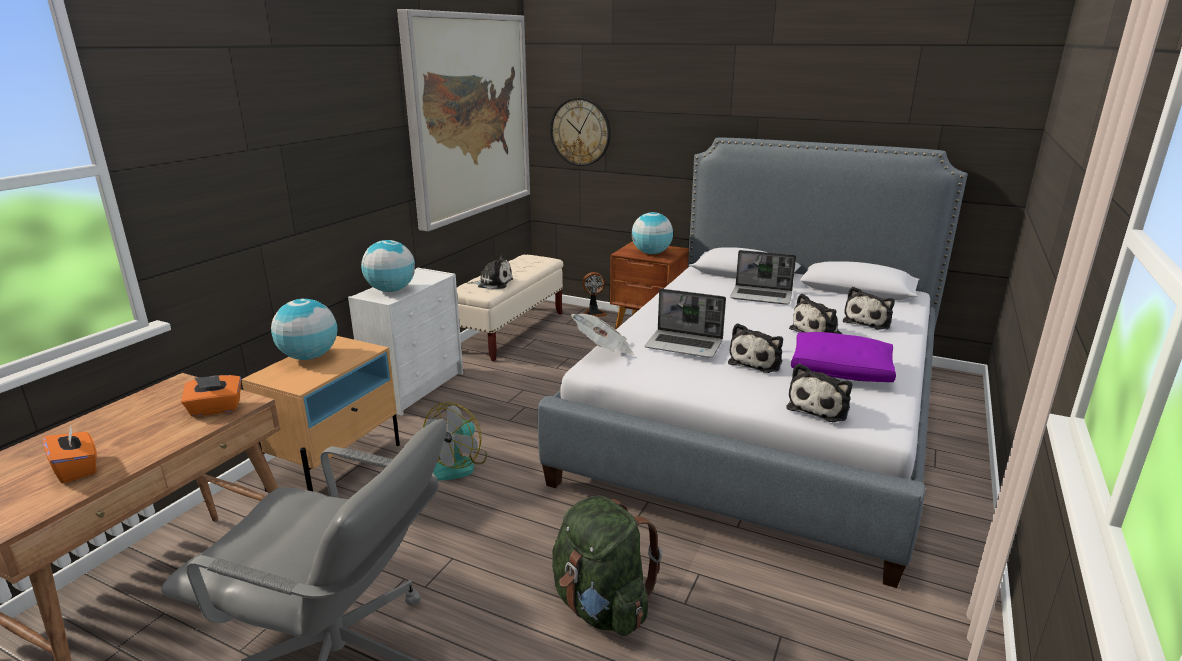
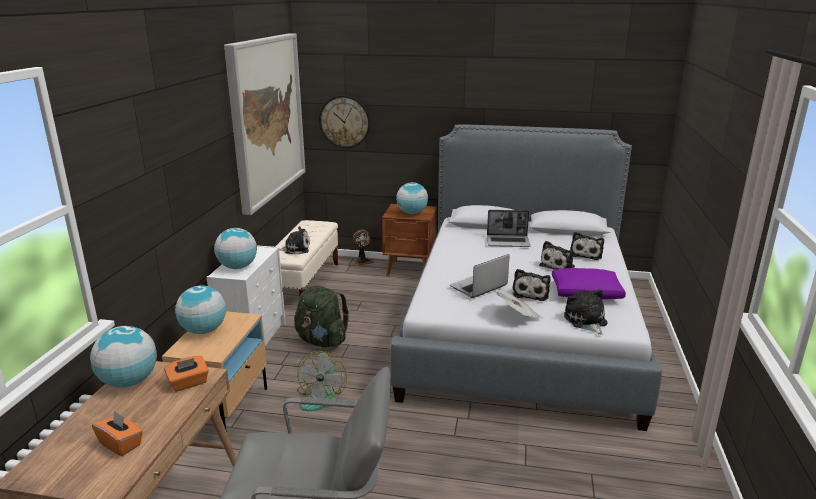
camera: 15 degrees left, 0 degrees up
(153, 398) = (129, 382): none -> globe
(601, 606) = (473, 477): green backpack -> green backpack (322, 341)
(603, 349) = (424, 297): newspaper -> newspaper (517, 316)
(685, 345) = (478, 287): laptop -> laptop turned 135 degrees clockwise
(820, 407) = (586, 321): plush toy -> plush toy turned 150 degrees clockwise

